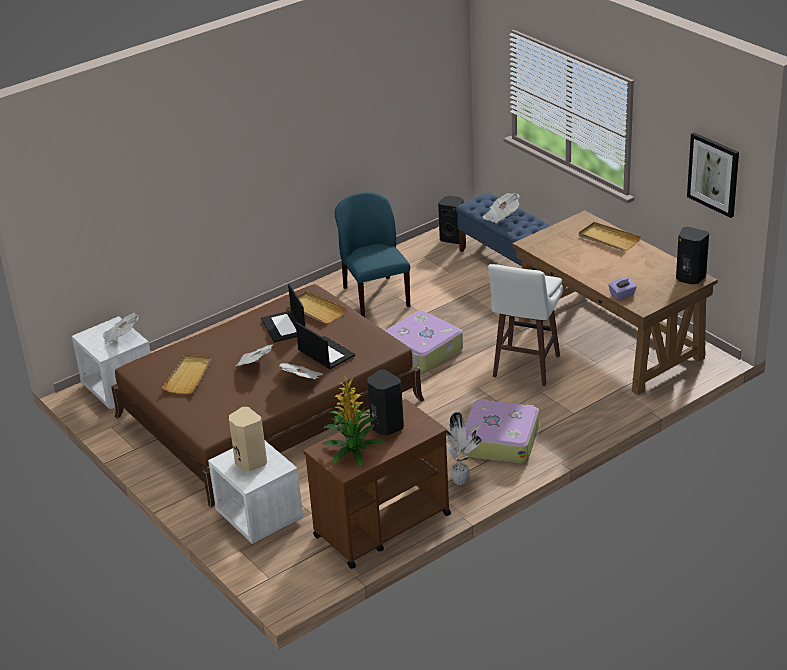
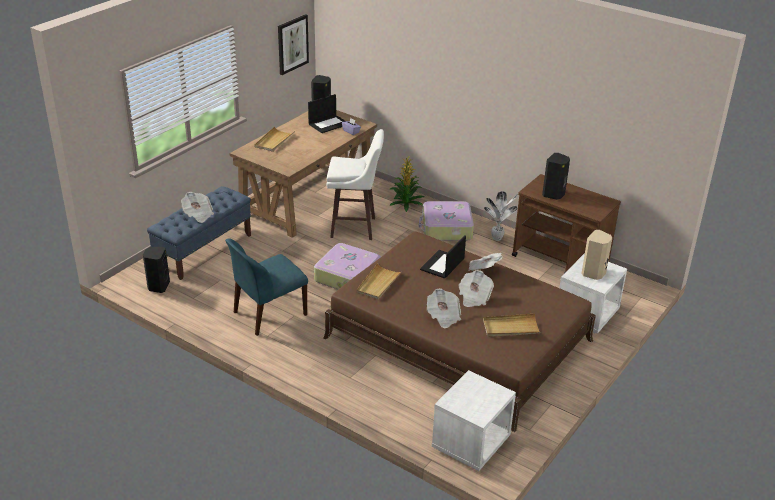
camera: 110 degrees left, 0 degrees up
(121, 337) = (470, 390): newspaper -> newspaper (443, 316)
(284, 327) = (412, 294): laptop -> laptop (329, 124)
(351, 449) = (586, 203): potted plant -> potted plant (406, 204)

